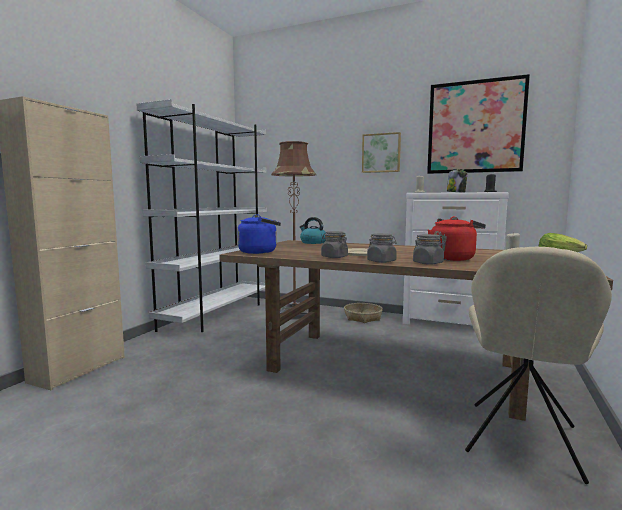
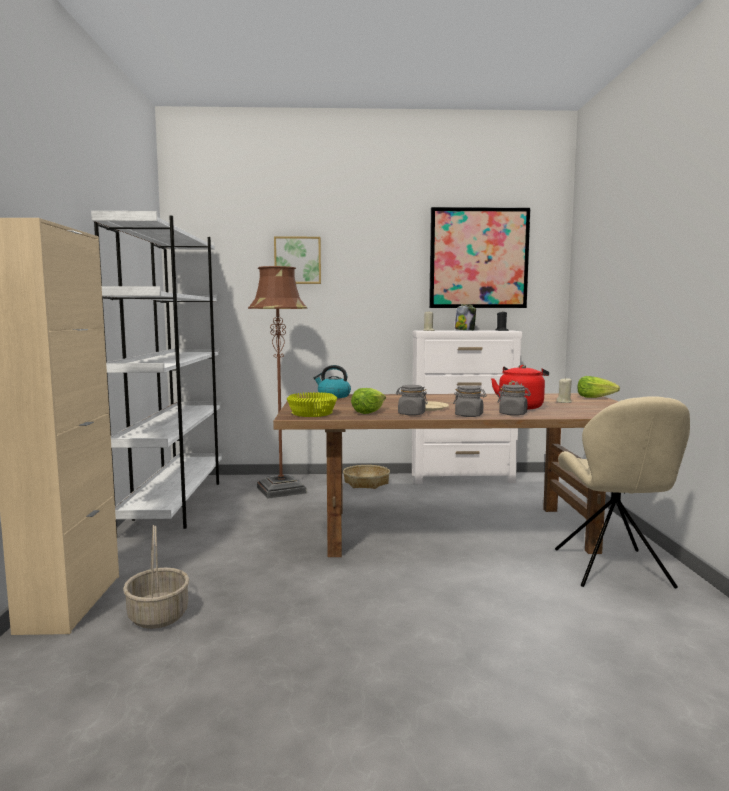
camera: 25 degrees left, 0 degrees up
(109, 390) = (157, 615): none -> basket
(260, 252) = (313, 413): blue kettle -> yellow bowl
(304, 253) = (368, 412): none -> lettuce
(381, 153) = (374, 281): picture -> picture (298, 260)

